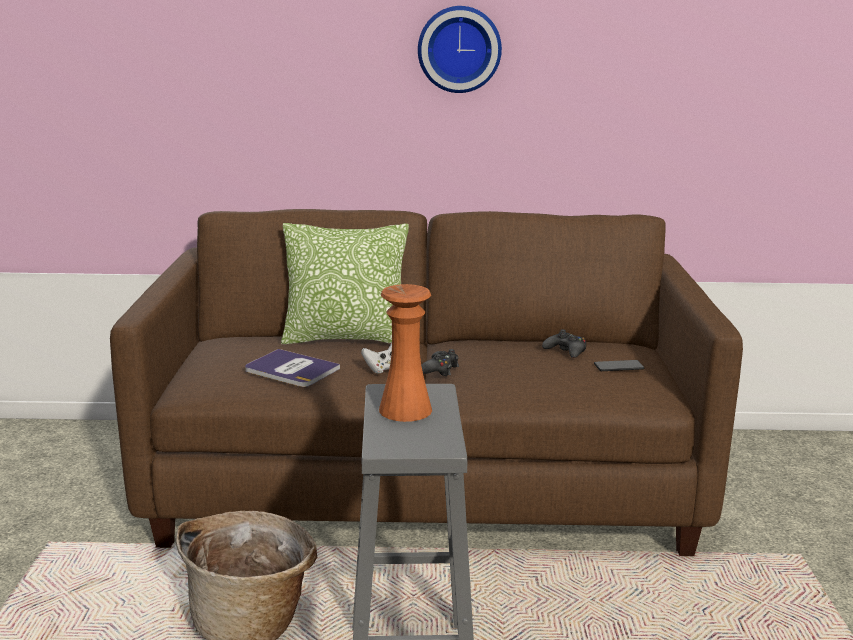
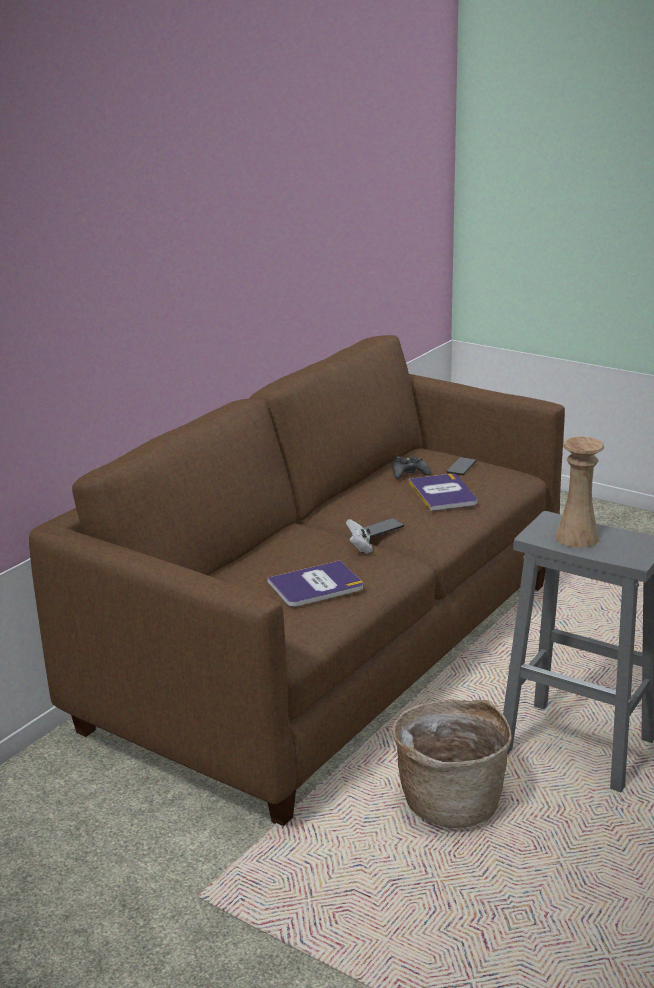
camera: 55 degrees left, 5 degrees up
(346, 338) = (265, 545): pillow -> none
(405, 409) = (577, 537): orange vase -> beige vase
(440, 369) = (381, 529): black game controller -> phone
(459, 49) = (216, 222): wall clock -> none
(545, 373) = (443, 493): none -> book

